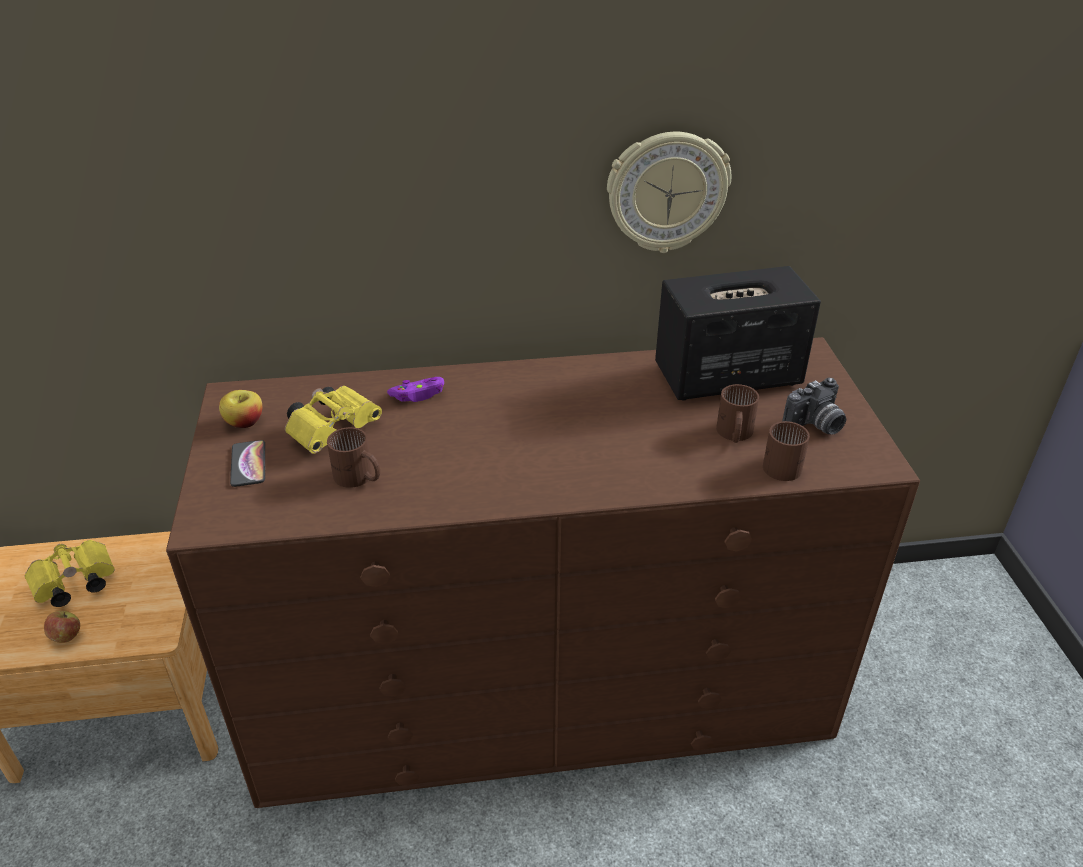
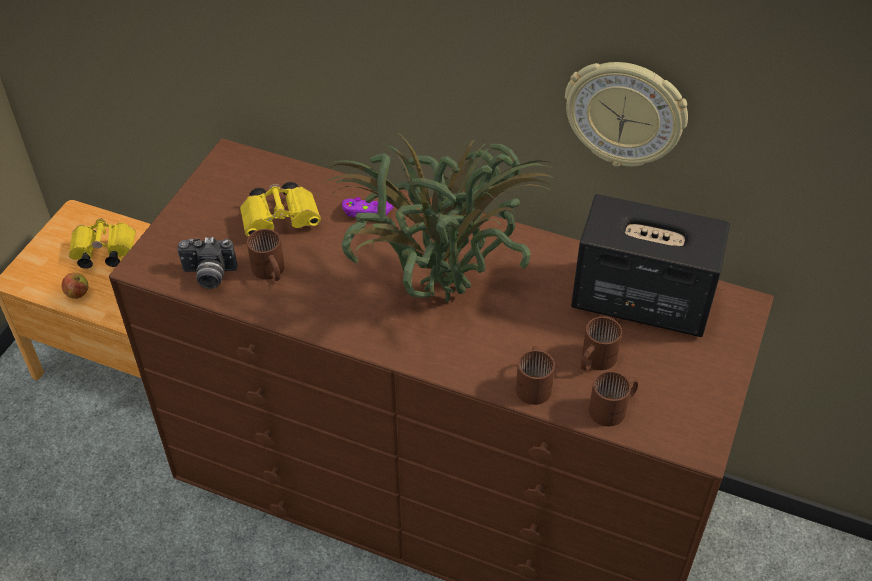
camera: 30 degrees right, 10 degrees up
(244, 422) = (224, 187): apple -> none
(248, 464) = (203, 226): phone -> none
(547, 434) = (438, 294): none -> potted plant
(701, 472) = (535, 384): none -> brown mug
(815, 426) = (675, 384): camera -> camera (209, 276)

